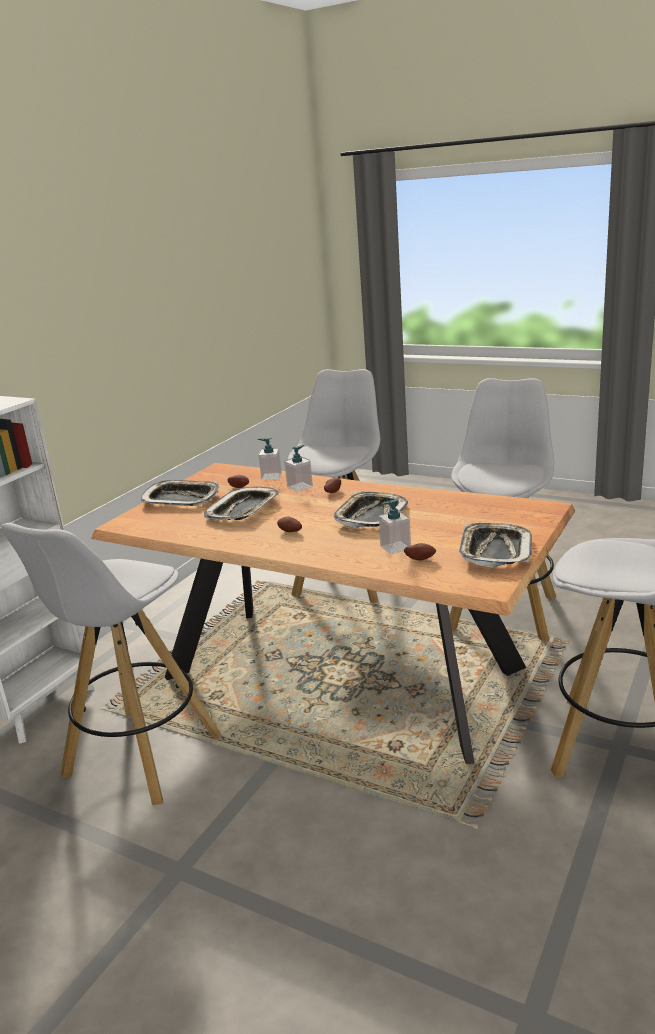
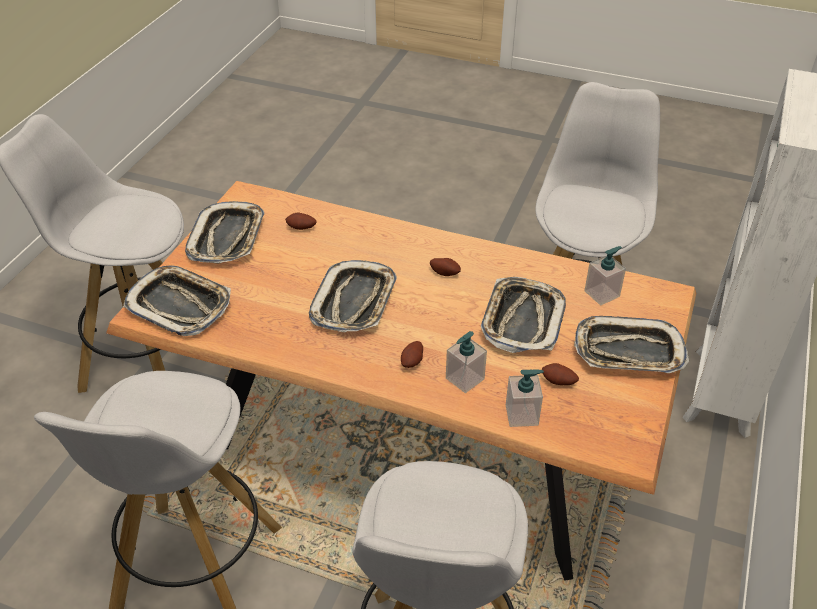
camera: 170 degrees right, 20 degrees up
(395, 547) = (325, 245): soap dispenser -> soap dispenser (602, 294)
(517, 511) = (180, 305): none -> tray

